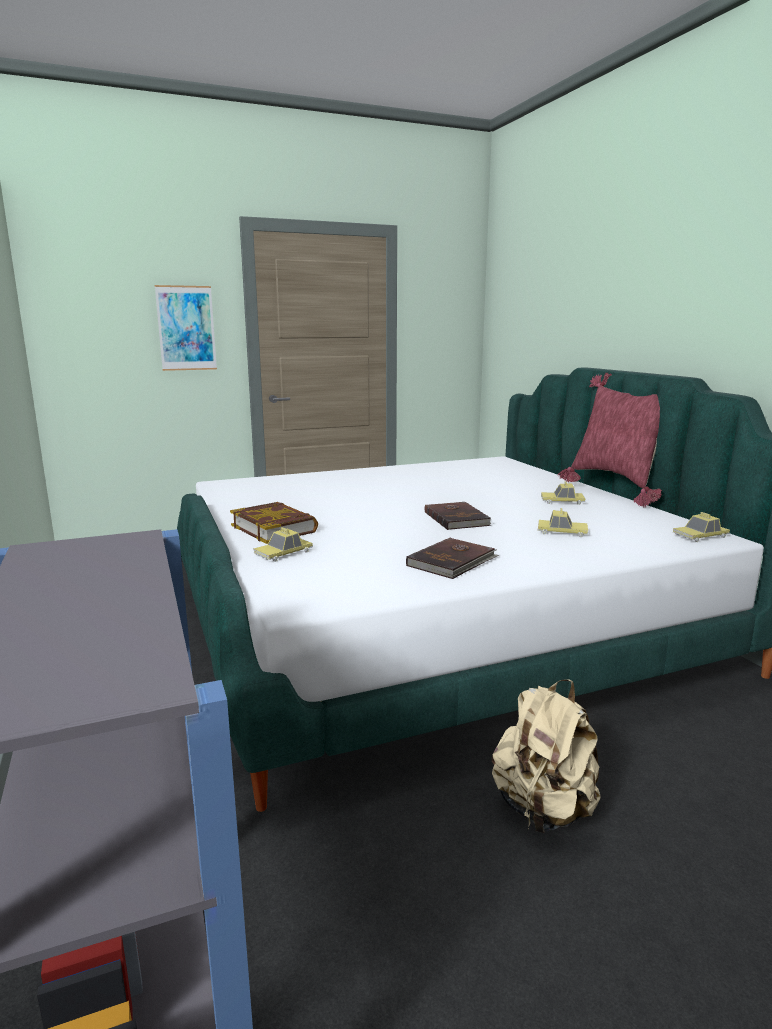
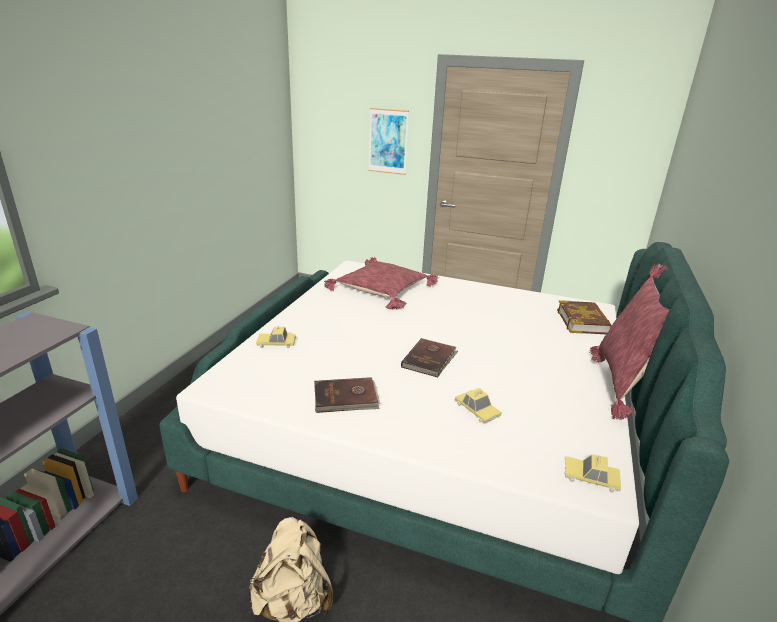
camera: 40 degrees right, 10 degrees up
(274, 528) = (309, 319): book -> book (583, 321)
(291, 489) = (382, 287): none -> red pillow
(562, 501) = (550, 378): toy car -> none

